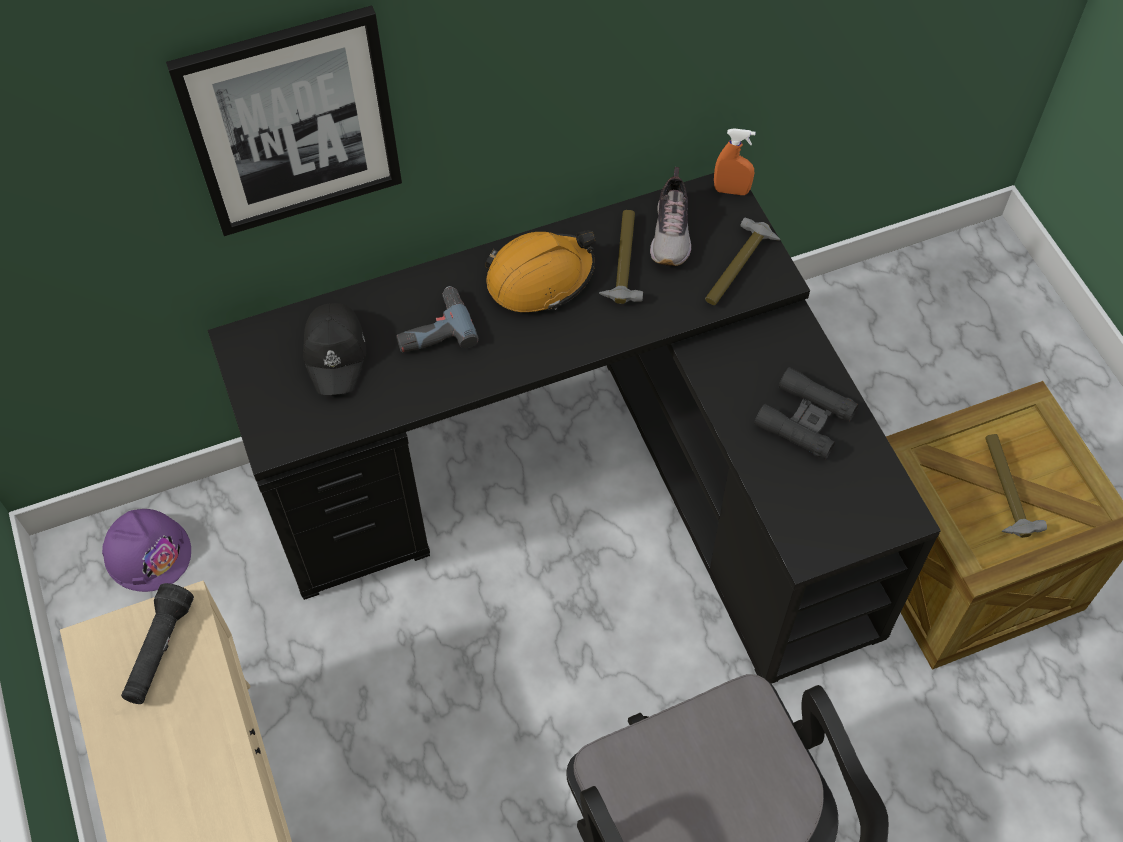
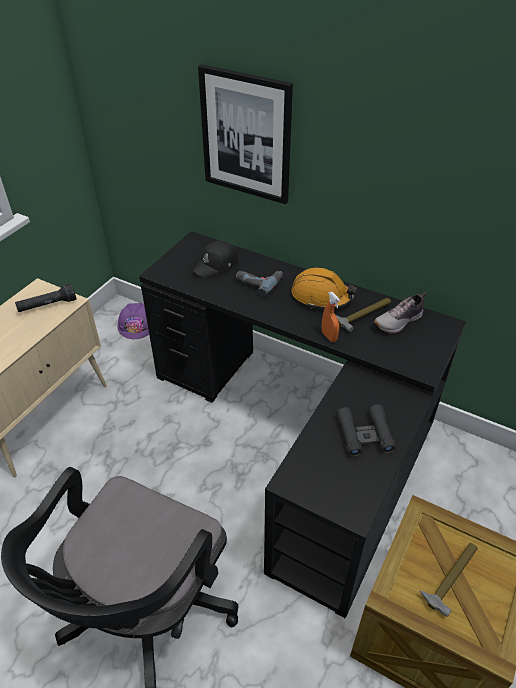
camera: 50 degrees right, 15 degrees down
(731, 190) = (449, 327): orange spray bottle -> orange spray bottle (329, 336)
(737, 268) = (411, 353): hammer -> none

